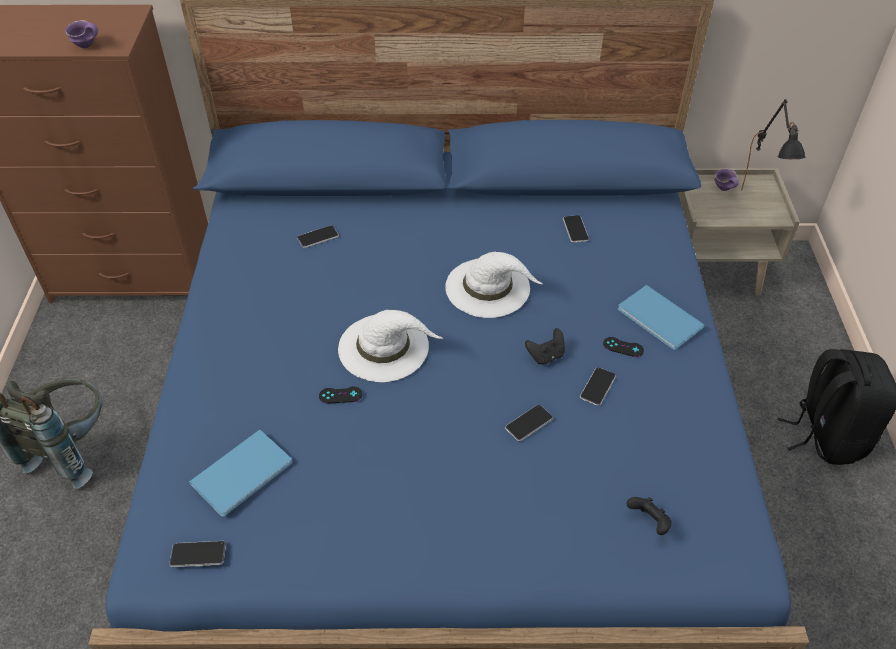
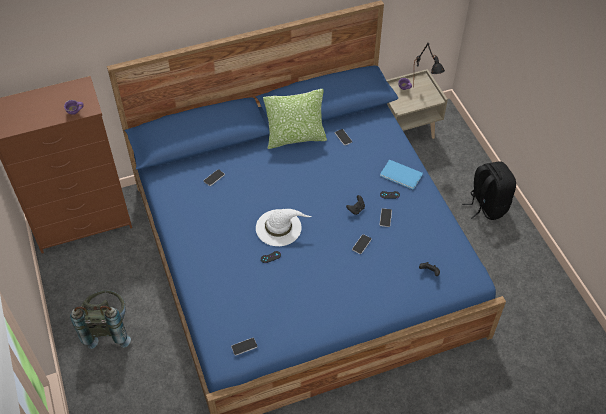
camera: 20 degrees left, 5 degrees up
(245, 473) = (247, 305): blue book -> none
(489, 211) = (295, 138): none -> pillow
(489, 287) = (314, 182): white hat -> none

